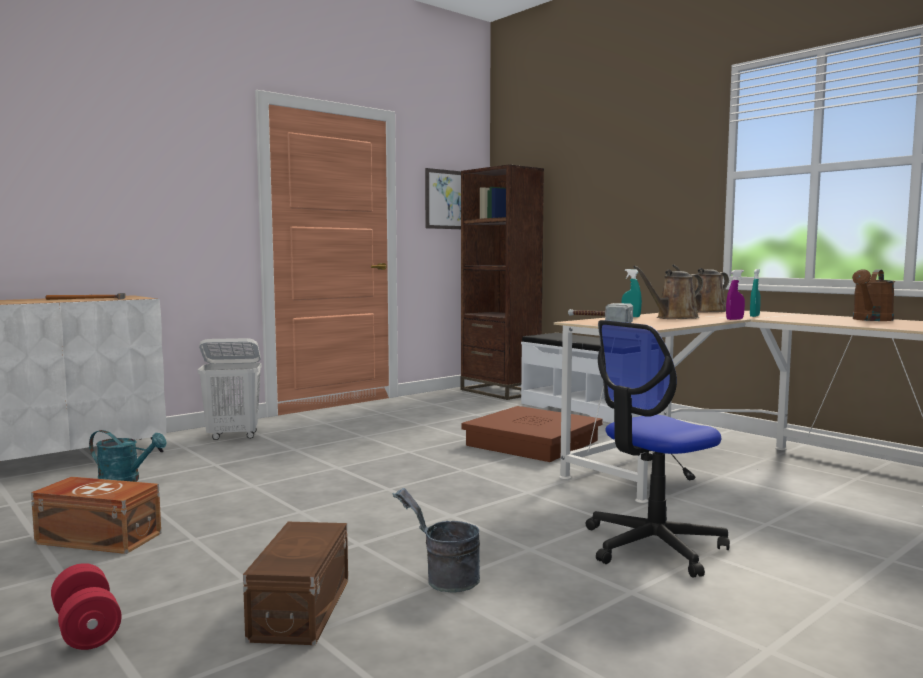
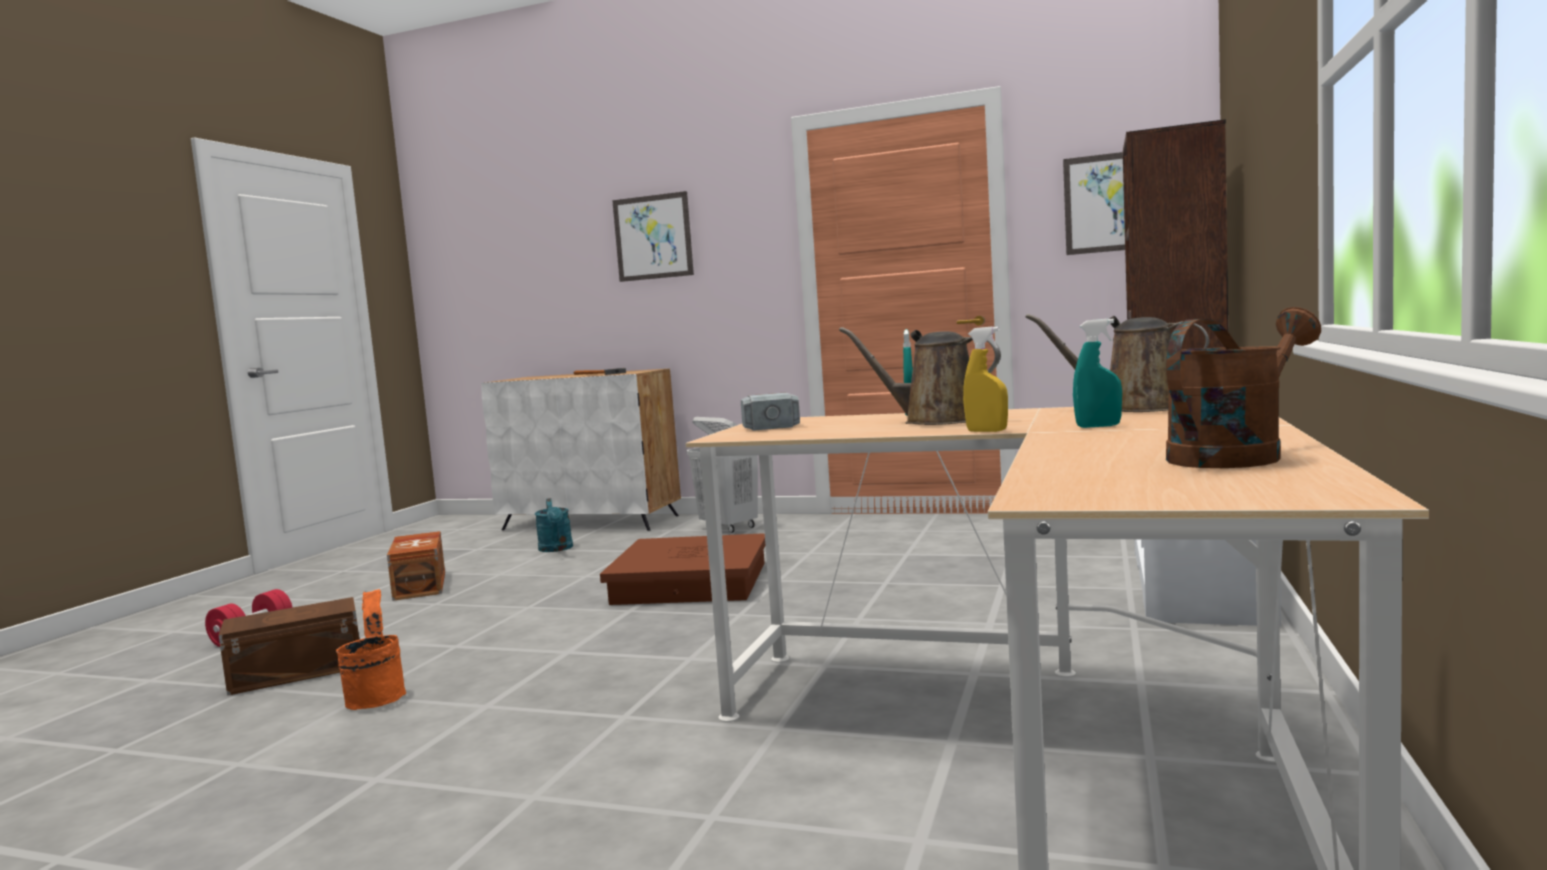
camera: 60 degrees right, 0 degrees up
(118, 165) = (653, 237): none -> picture
(443, 580) = (376, 696): grey bucket -> orange bucket
(532, 443) = (920, 609): brown storage box -> brown storage box (690, 583)
(653, 546) = (538, 760): office chair -> none
(734, 319) = (986, 431): purple spray bottle -> yellow spray bottle
(870, 320) = (1234, 456): brown watering can -> brown watering can turned 135 degrees clockwise

